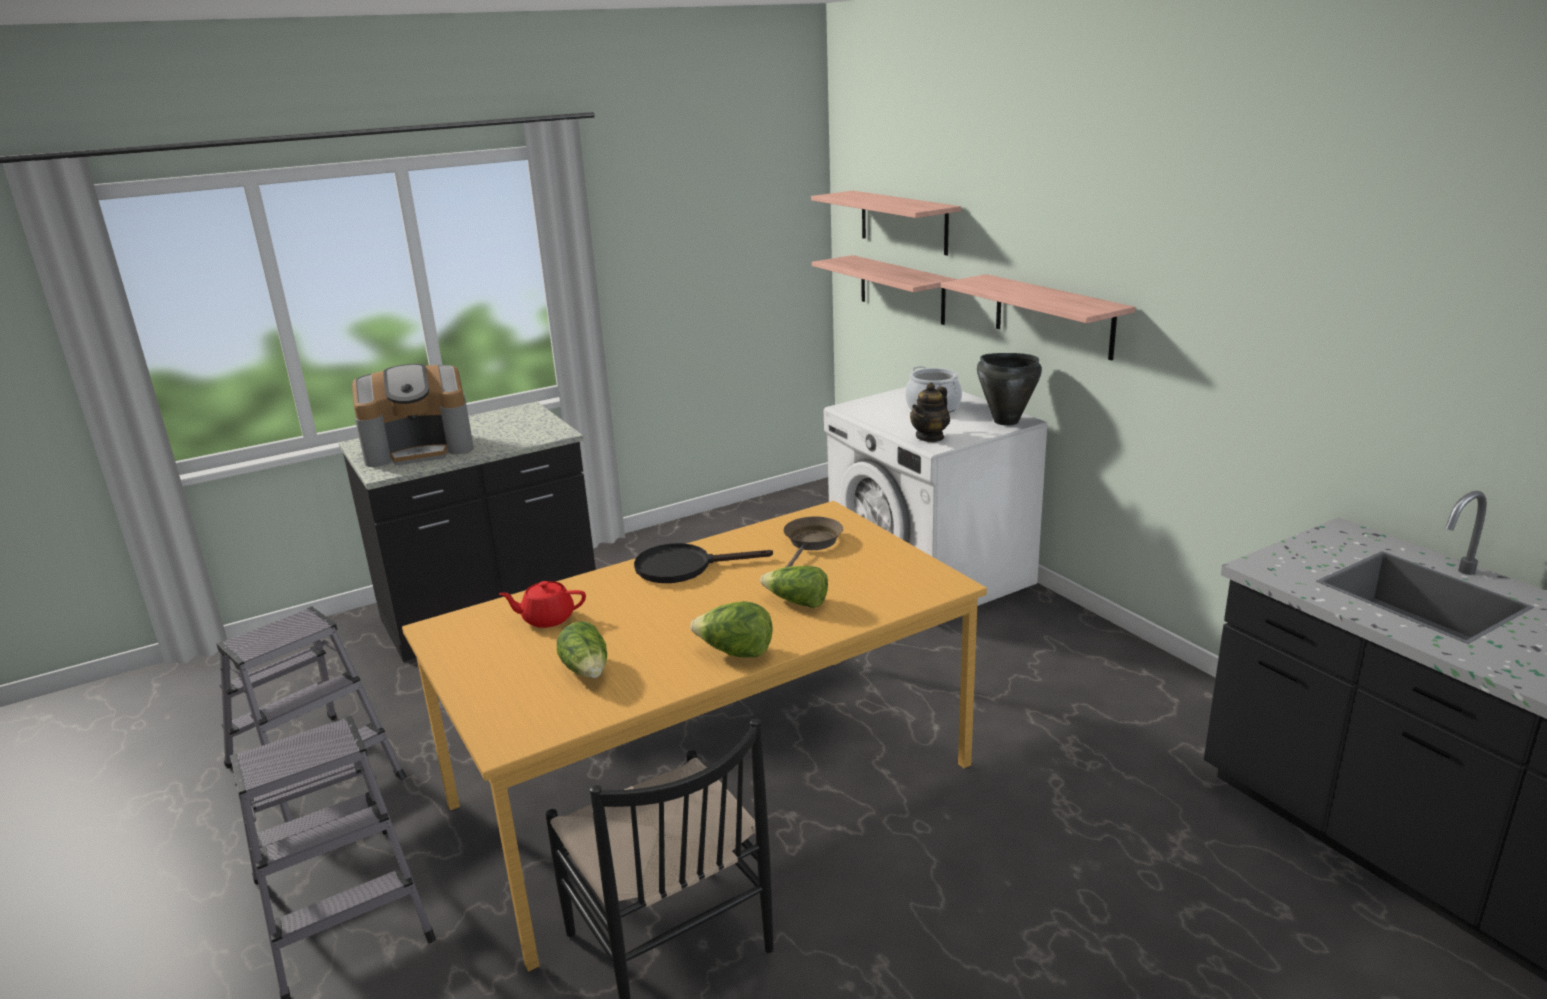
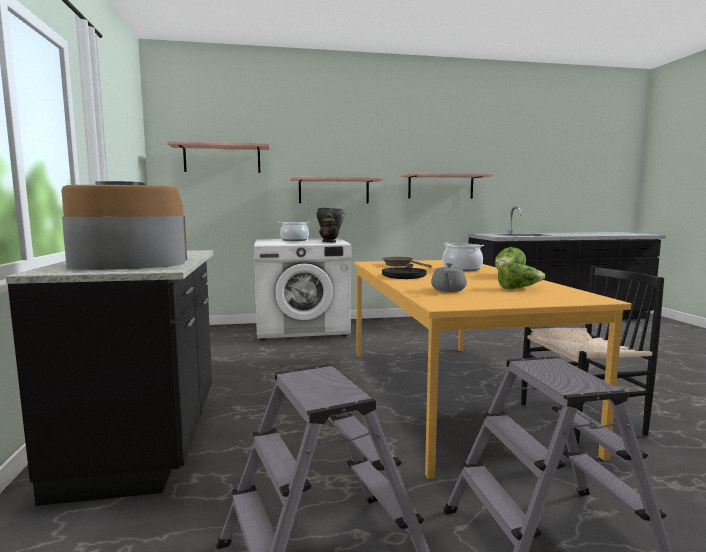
camera: 70 degrees left, 15 degrees down
(420, 448) = (128, 264): coffee machine -> coffee machine turned 105 degrees counterclockwise
(547, 618) = (448, 290): red teapot -> grey teapot
(797, 602) = (462, 269): lettuce -> cooking pot
(901, 289) = (222, 196): shelf -> shelf (440, 186)

